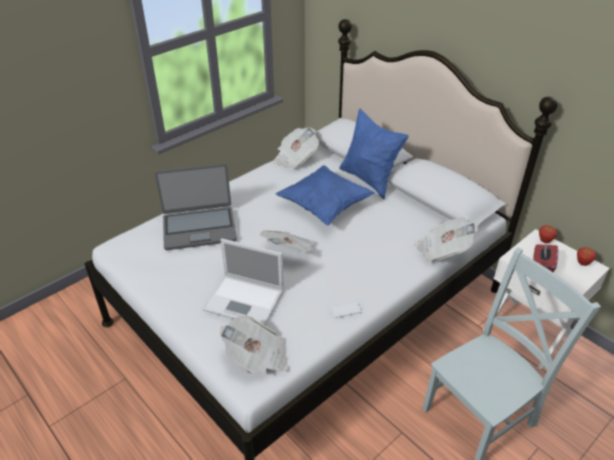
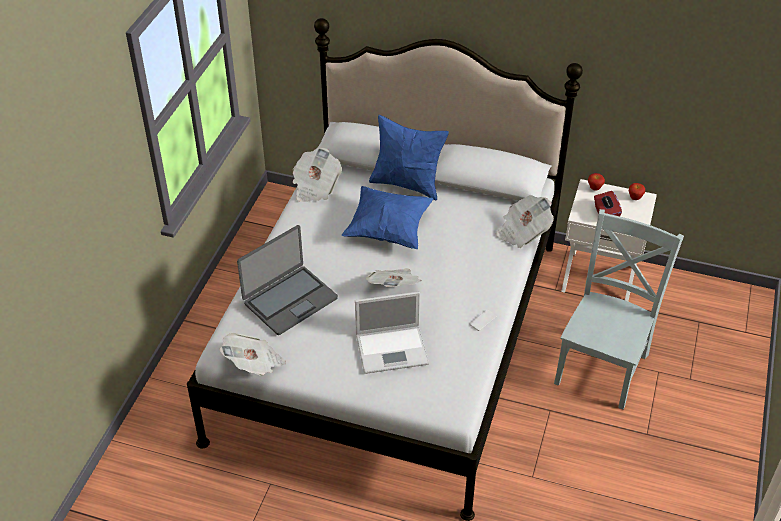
camera: 30 degrees left, 5 degrees up
(257, 358) = (444, 391): newspaper -> newspaper (254, 364)

